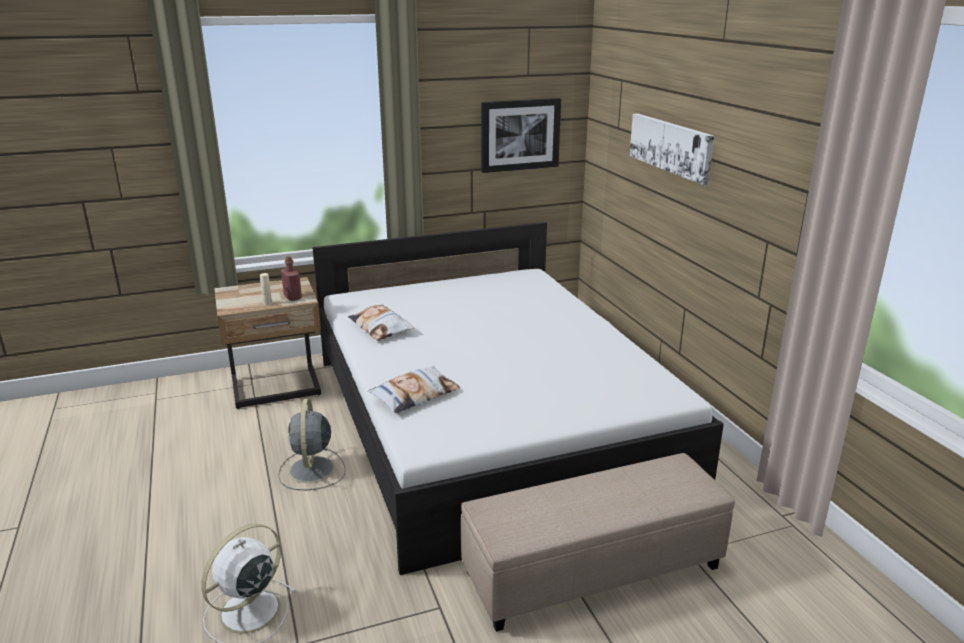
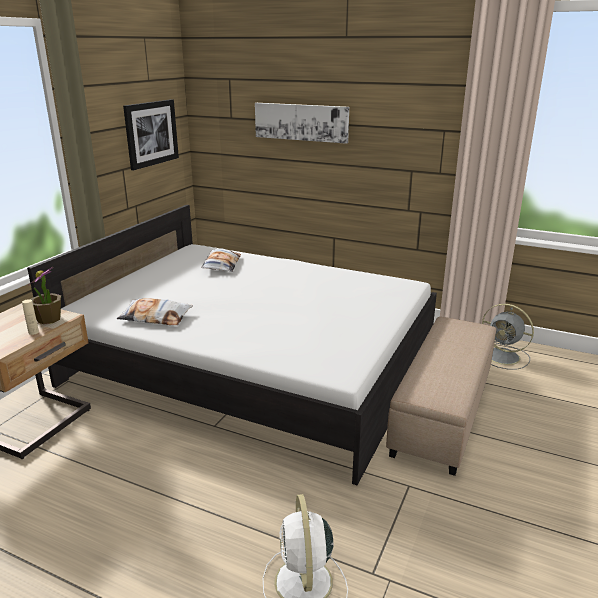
camera: 45 degrees left, 0 degrees up
(292, 297) = (49, 319): red bottle -> potted plant
(311, 471) = (180, 464): grey fan -> grey fan (504, 357)
(414, 395) = (274, 347): pillow -> pillow (221, 265)

